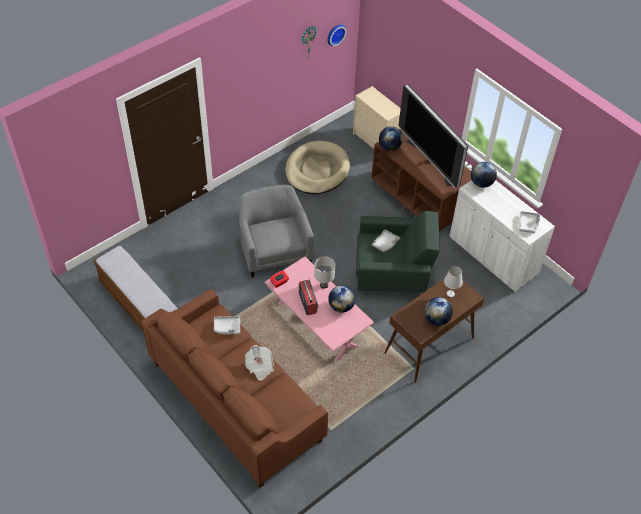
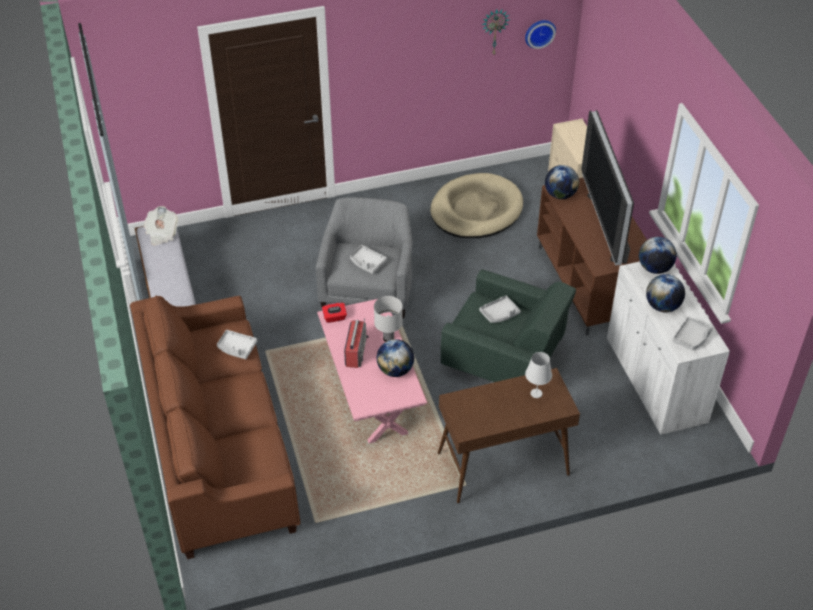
camera: 25 degrees right, 5 degrees down
(259, 367) = (248, 406): newspaper -> newspaper (161, 233)
(279, 234) = (367, 263): none -> grey tray
(437, 319) = (498, 419): globe -> globe (662, 306)

